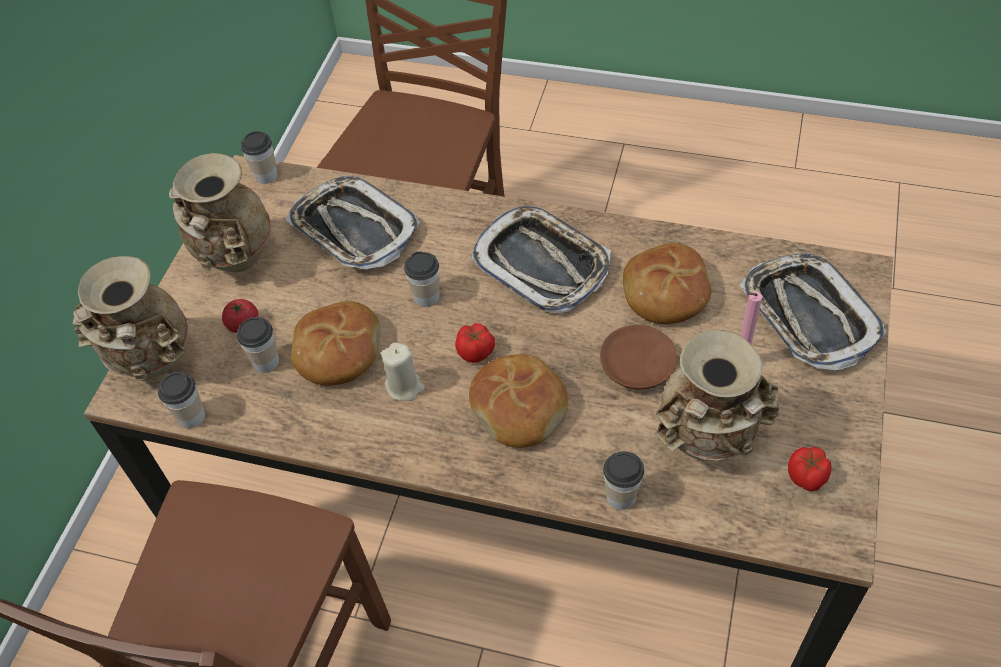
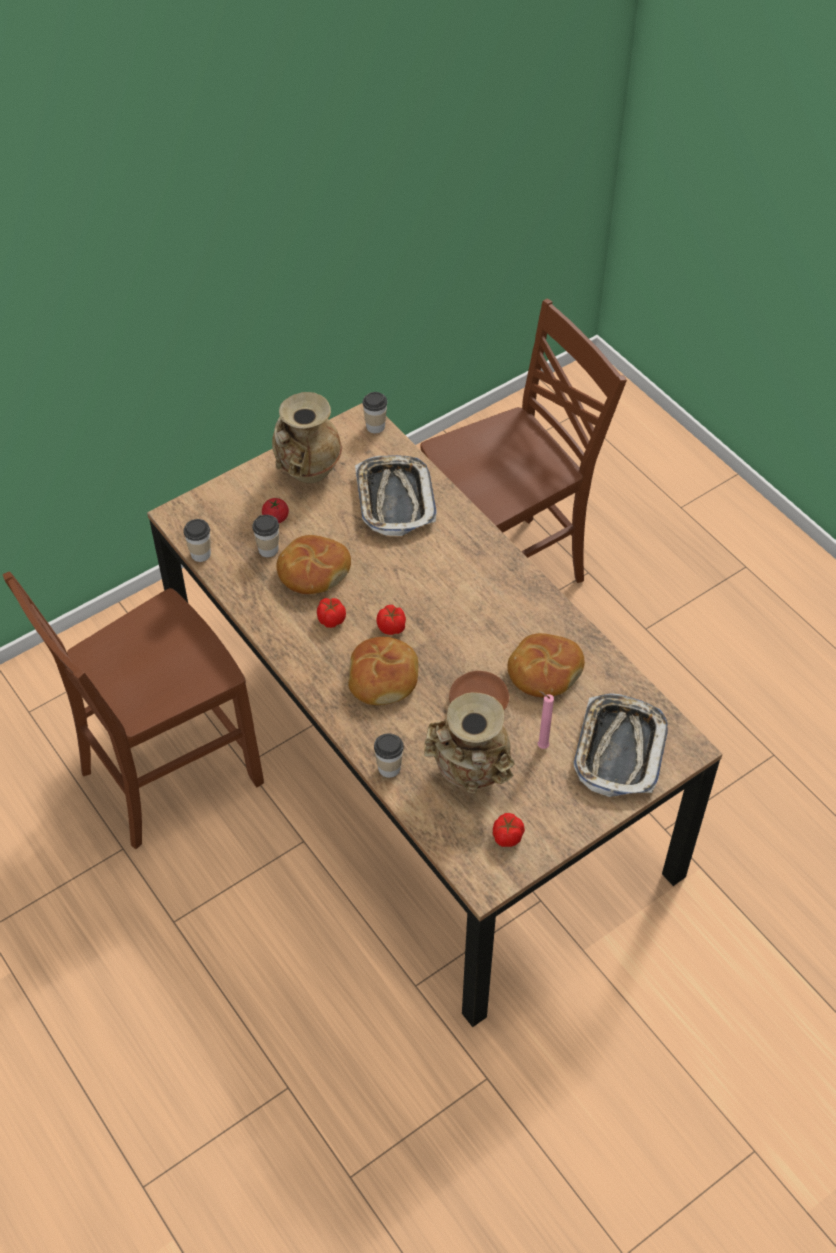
camera: 35 degrees right, 0 degrees up
(153, 363) = (207, 508): beige vase -> none
(404, 386) = (331, 619): beige candle -> tomato
(426, 297) = (396, 573): cup -> none
(542, 264) = (486, 601): tray -> none

